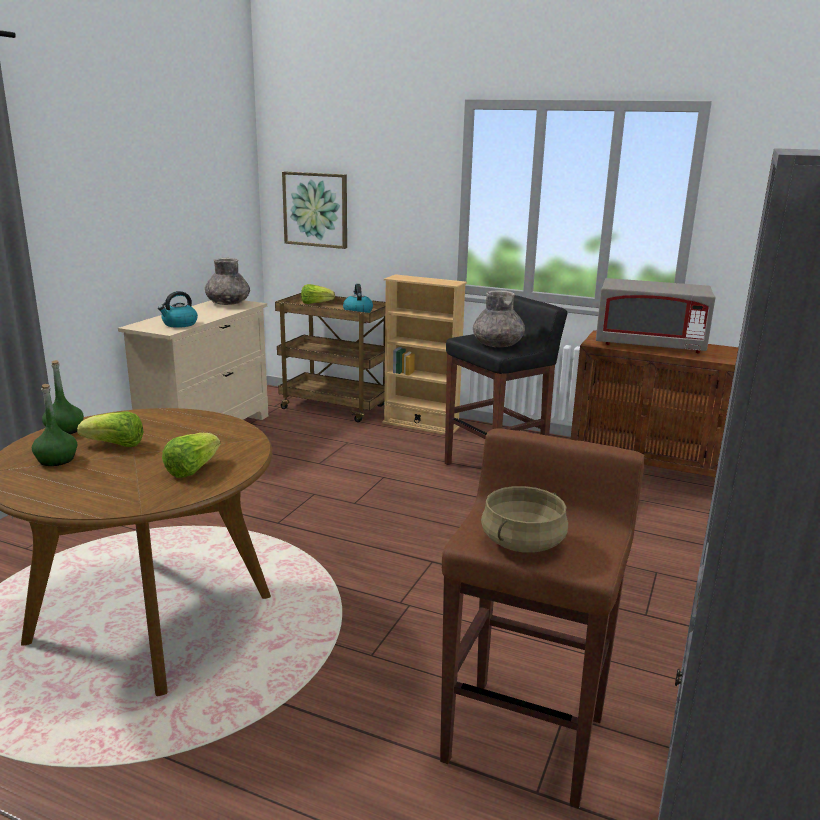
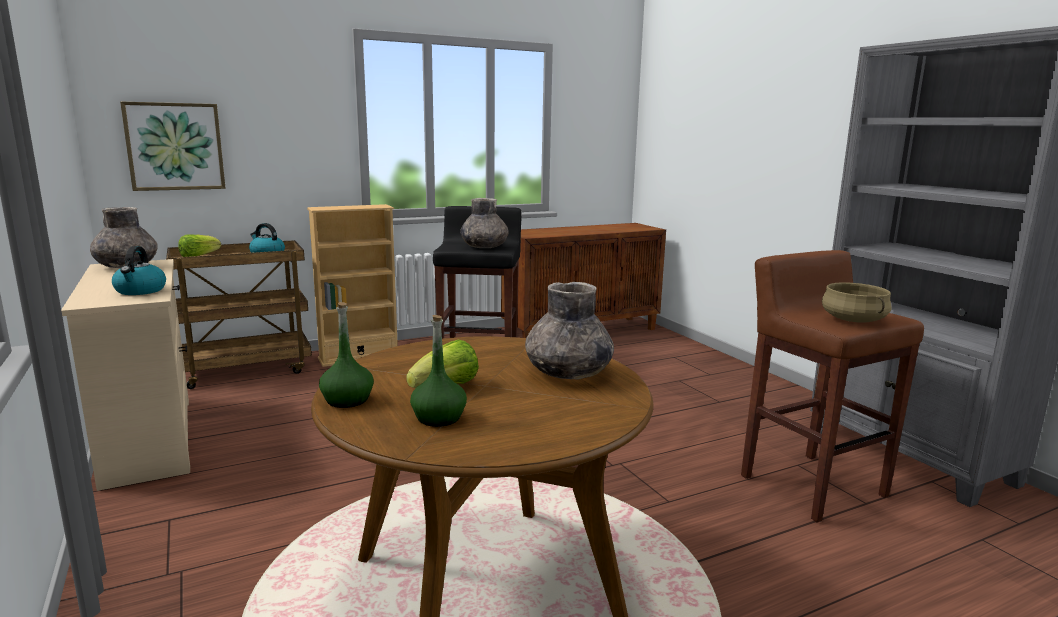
camera: 50 degrees left, 5 degrees down
(192, 469) = (568, 373): lettuce -> grey vase
(649, 345) = (559, 231): grey microwave -> none

